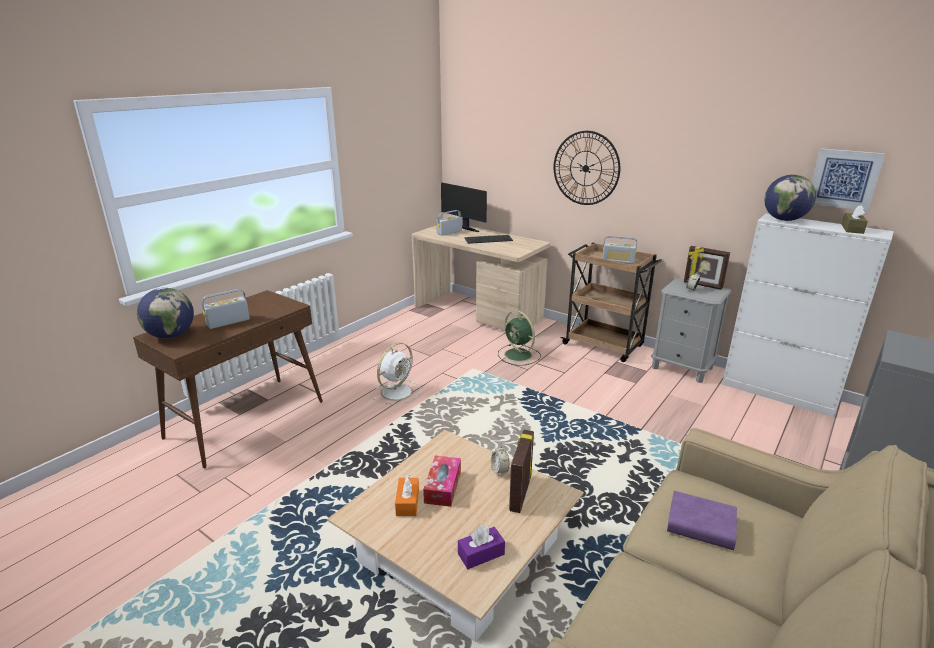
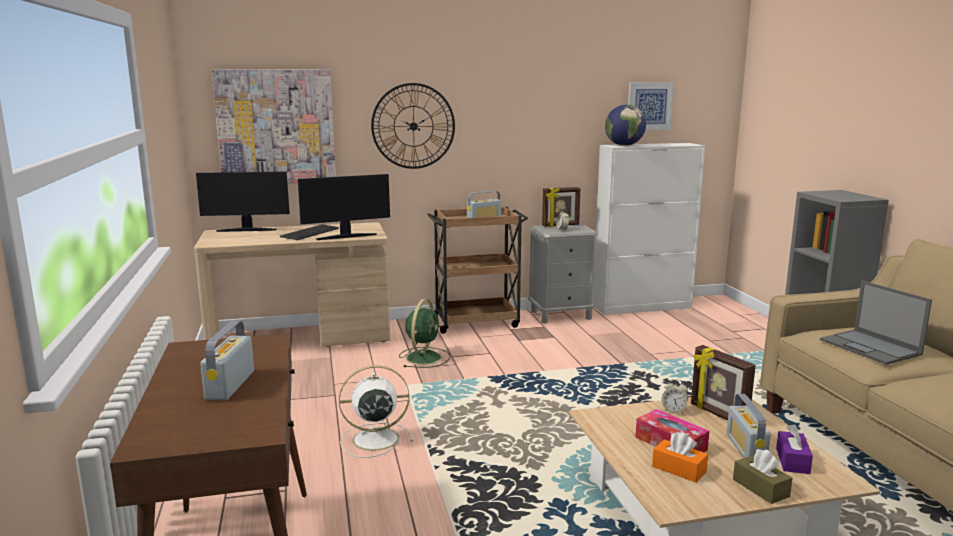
camera: 50 degrees left, 10 degrees down
(171, 335) = (184, 431): globe -> none
(397, 391) = (373, 439): white fan -> white fan turned 90 degrees counterclockwise
(449, 232) = (242, 237): radio -> radio (746, 449)
(491, 156) = (276, 127): none -> picture
(499, 249) = (346, 236): none -> monitor
(519, 355) = (424, 357): green fan -> green fan turned 75 degrees counterclockwise
(700, 525) = (871, 347): purple book -> laptop
(852, 229) = (671, 144): brown tissue box -> brown tissue box (760, 488)

